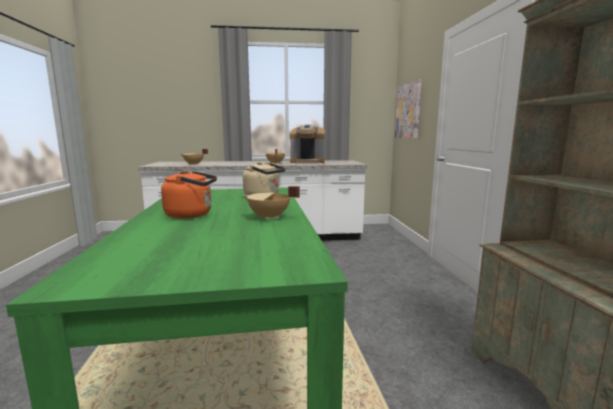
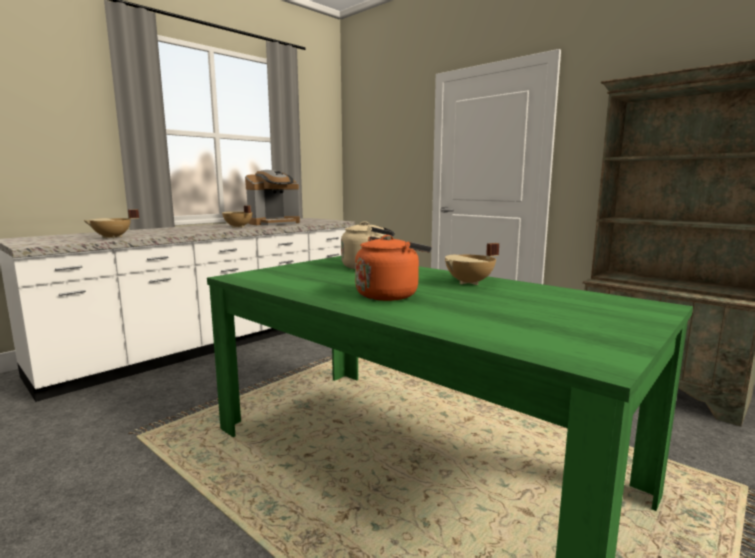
camera: 40 degrees left, 0 degrees up
(408, 111) = (374, 156): picture -> none

